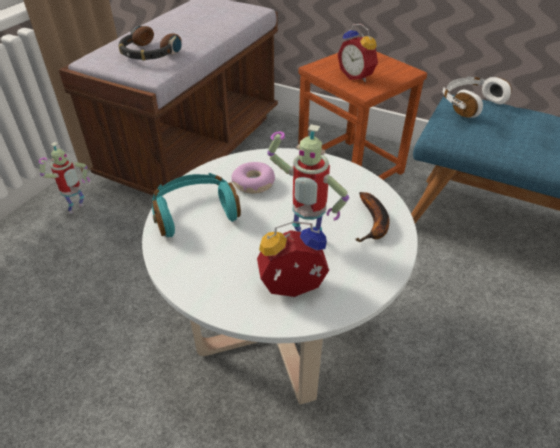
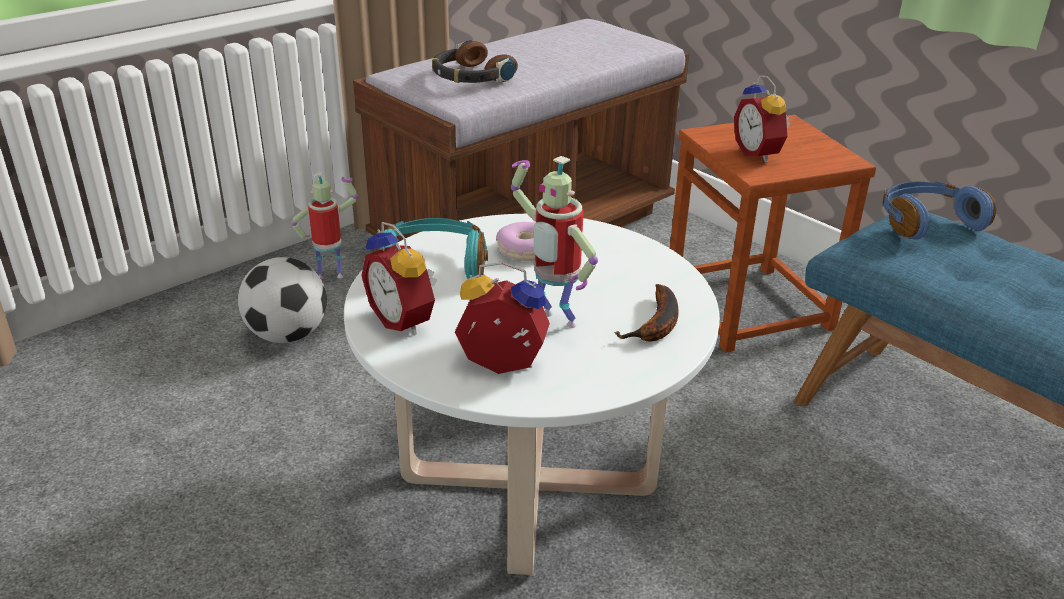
camera: 20 degrees right, 10 degrees down
(66, 265) = (287, 335): none -> football
(77, 210) = (331, 275): toy robot -> toy robot turned 150 degrees counterclockwise
(201, 268) = (405, 320): none -> alarm clock
(470, 104) = (926, 222): white headphones -> blue headphones

